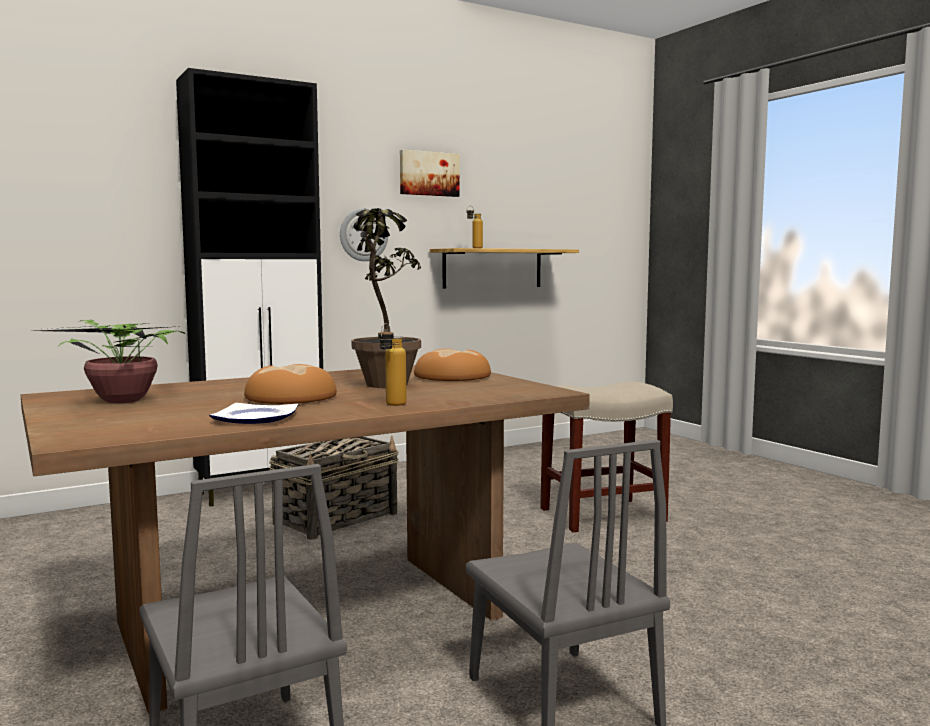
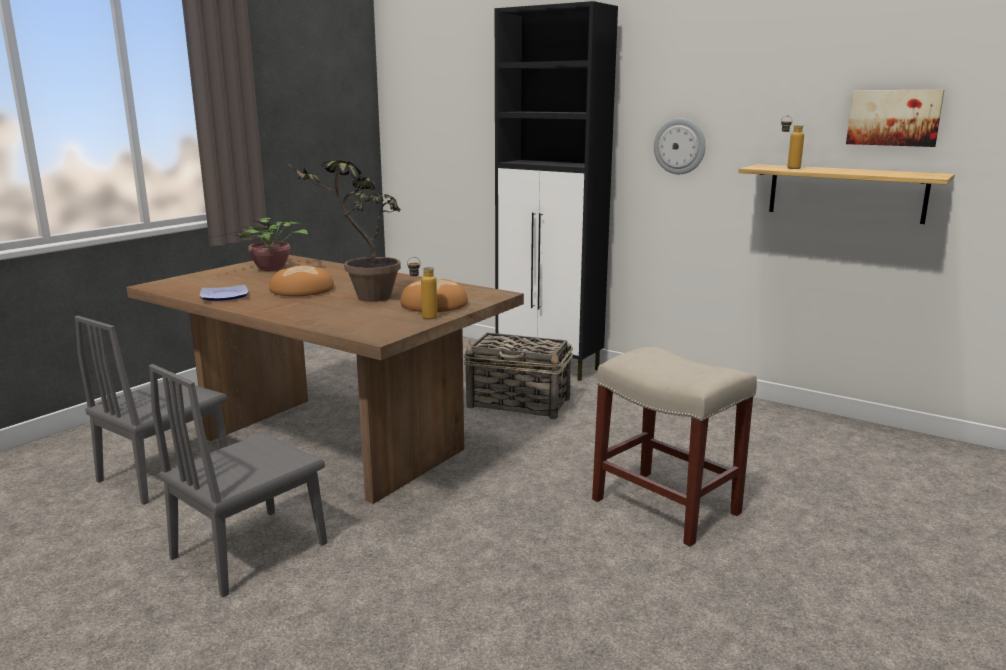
camera: 65 degrees right, 10 degrees up
(391, 405) = (284, 311): bottle -> bottle (423, 317)
(428, 174) = (764, 75): picture -> picture (894, 117)

